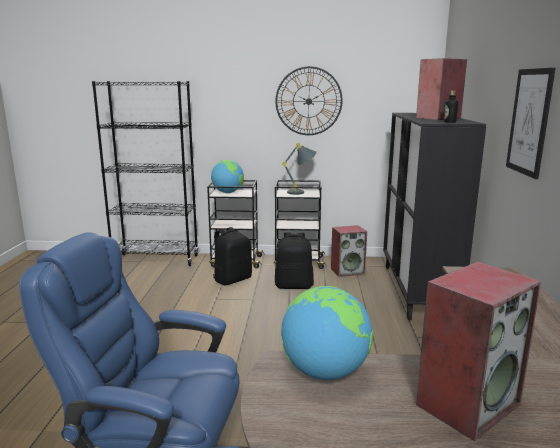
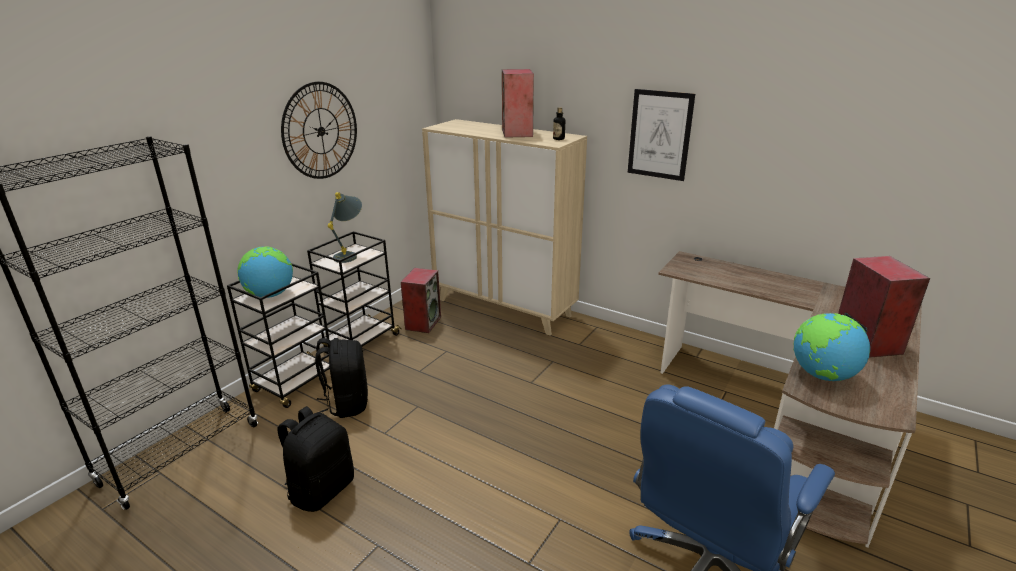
camera: 60 degrees left, 10 degrees up
(294, 285) = (416, 366): black backpack -> black backpack (322, 489)
(417, 290) = (504, 308): black cabinet -> beige cabinet

